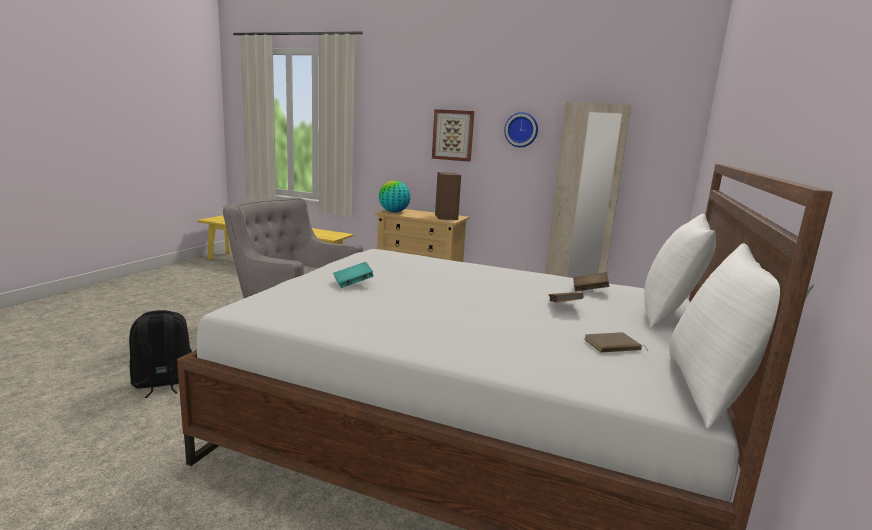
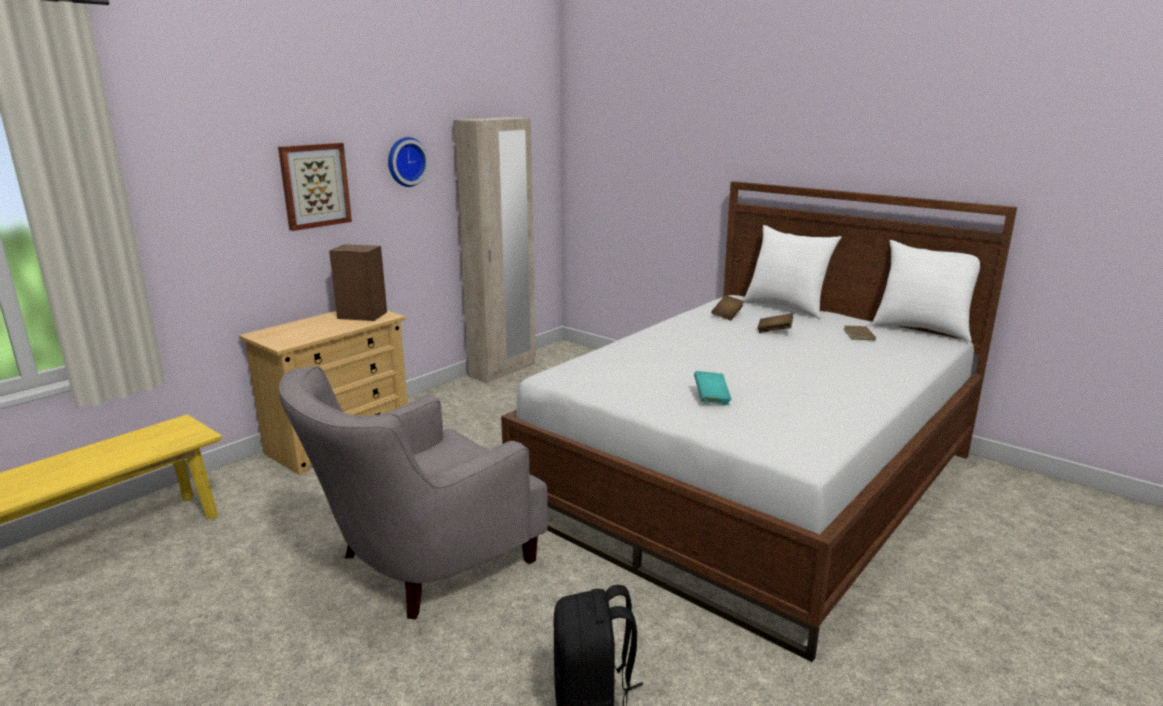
camera: 70 degrees left, 5 degrees up
(393, 212) = (288, 339): globe -> none

